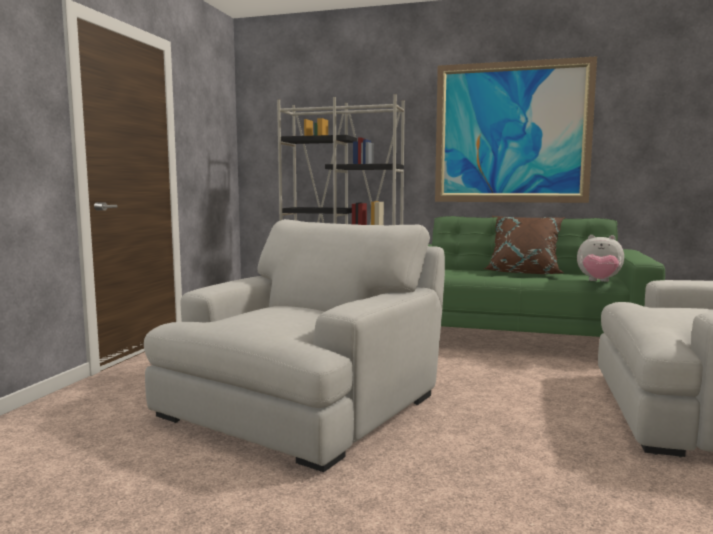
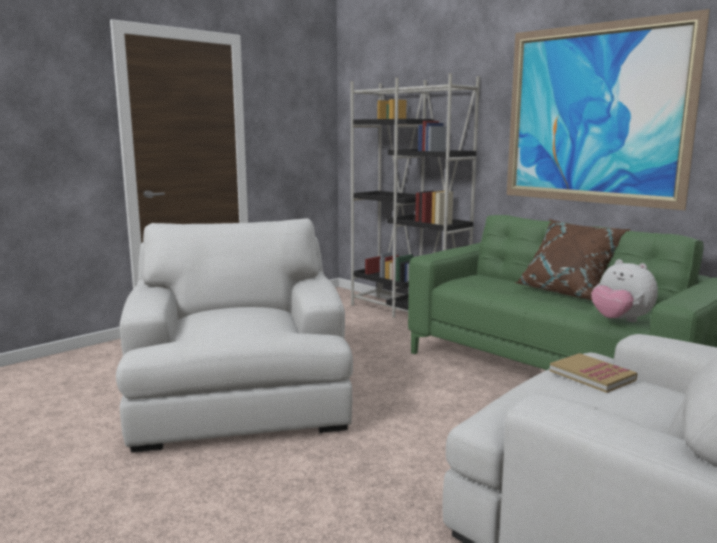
camera: 30 degrees right, 5 degrees up
(305, 403) = (239, 395): white armchair -> white armchair turned 75 degrees counterclockwise
(672, 307) = (592, 375): none -> book

